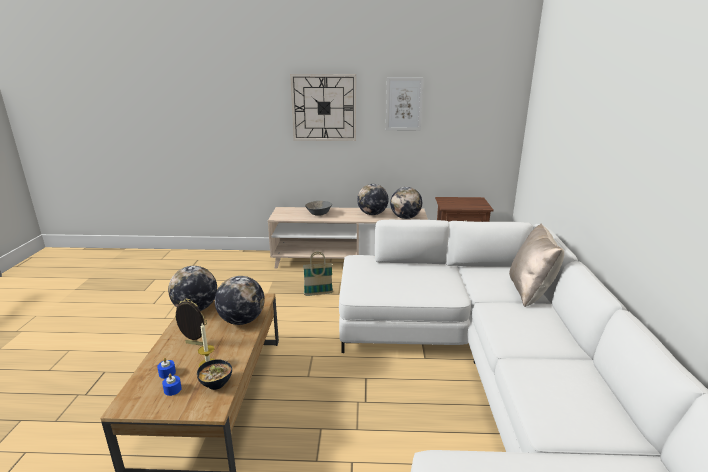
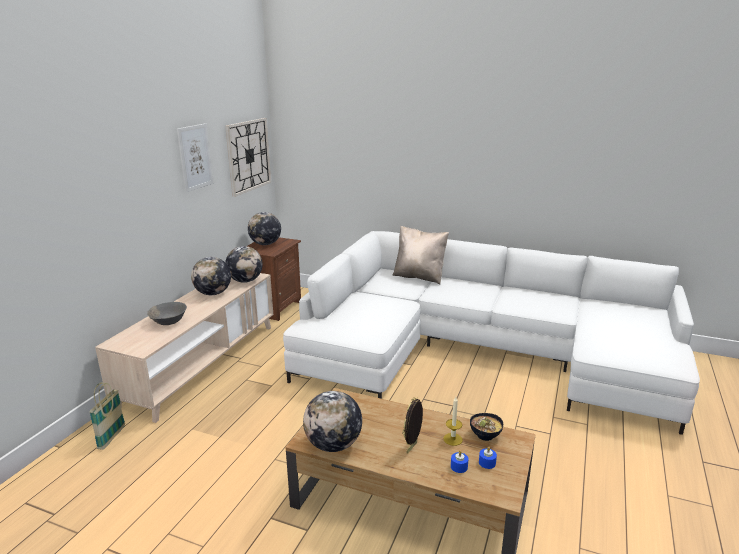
camera: 70 degrees left, 0 degrees up
(242, 320) = (380, 413): globe -> globe (265, 244)
(318, 293) = (258, 398): basket -> basket (112, 437)
(324, 108) = (123, 181): wall clock -> wall clock (248, 156)

